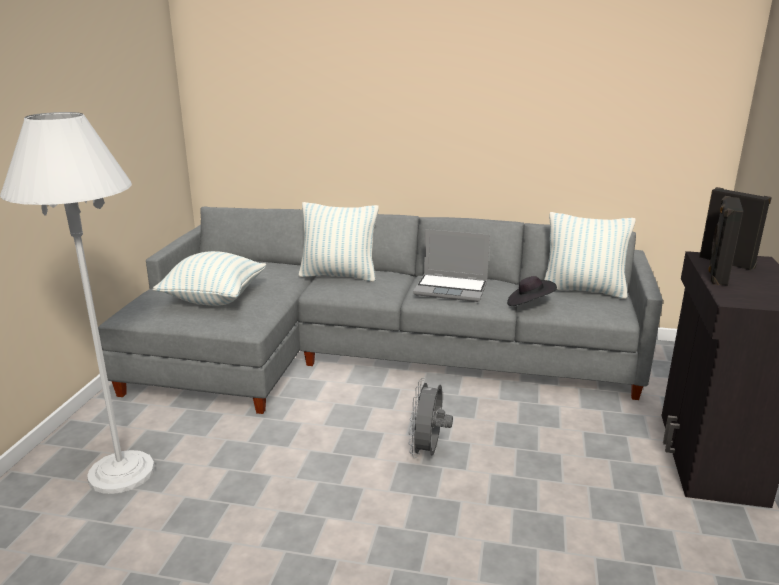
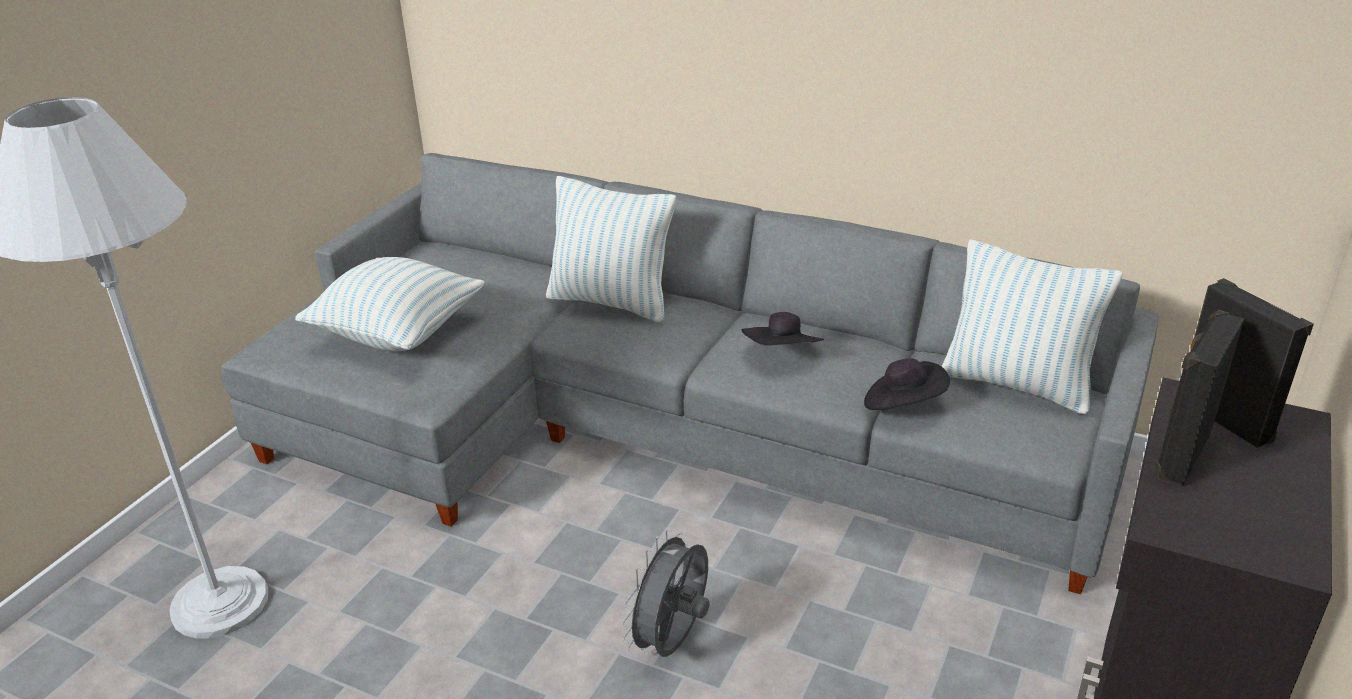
camera: 15 degrees right, 10 degrees up
(452, 289) = (782, 355): laptop -> black hat

